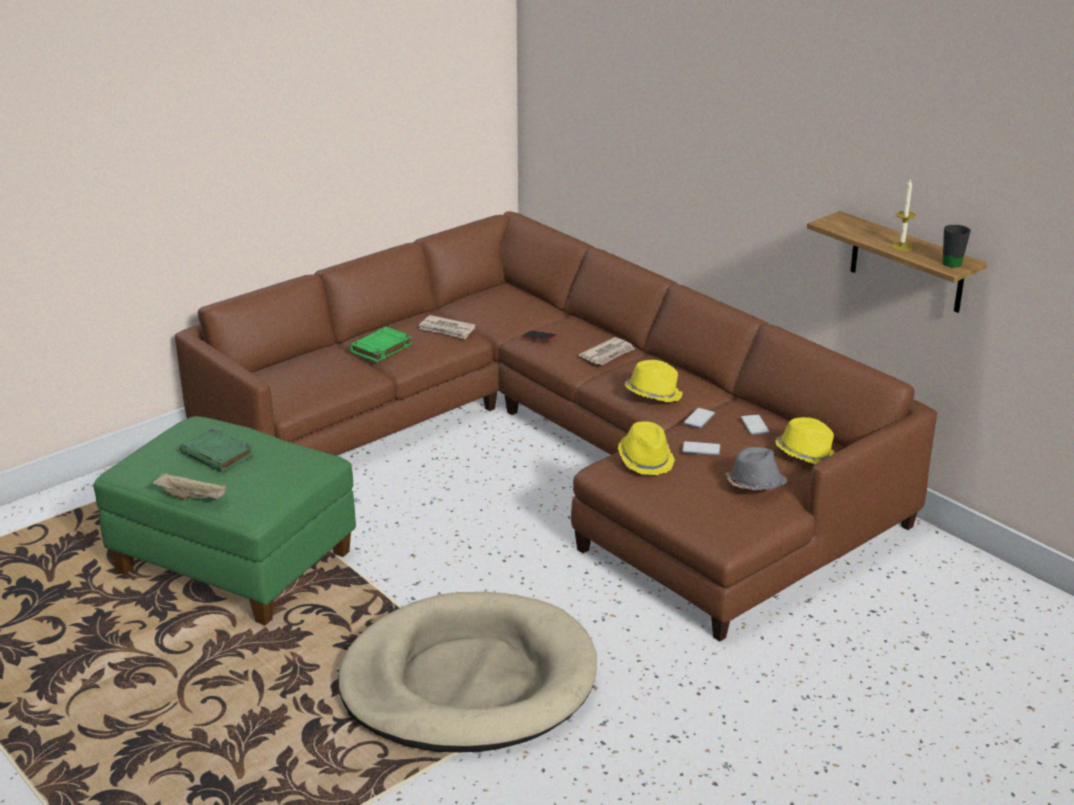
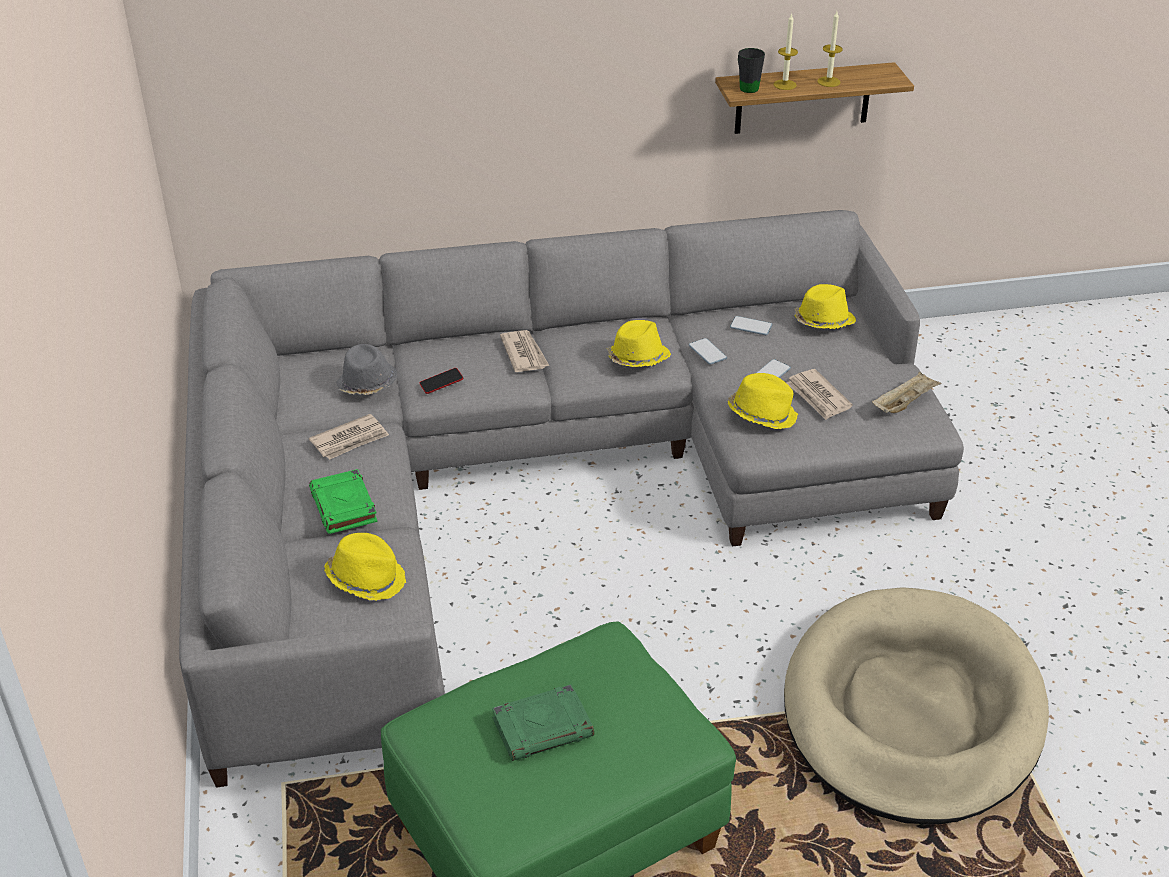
camera: 60 degrees left, 10 degrees up
(193, 498) = (624, 784): beige tray -> beige tray (904, 403)
(322, 376) = (366, 578): none -> yellow hat
(560, 449) = (531, 482): brown sofa -> grey sofa
(695, 476) = (818, 397): none -> newspaper
(754, 485) = (857, 370): grey hat -> grey hat (367, 385)
(867, 233) = (784, 85): none -> candle
(954, 262) = (882, 74): black mug -> black mug (746, 86)

